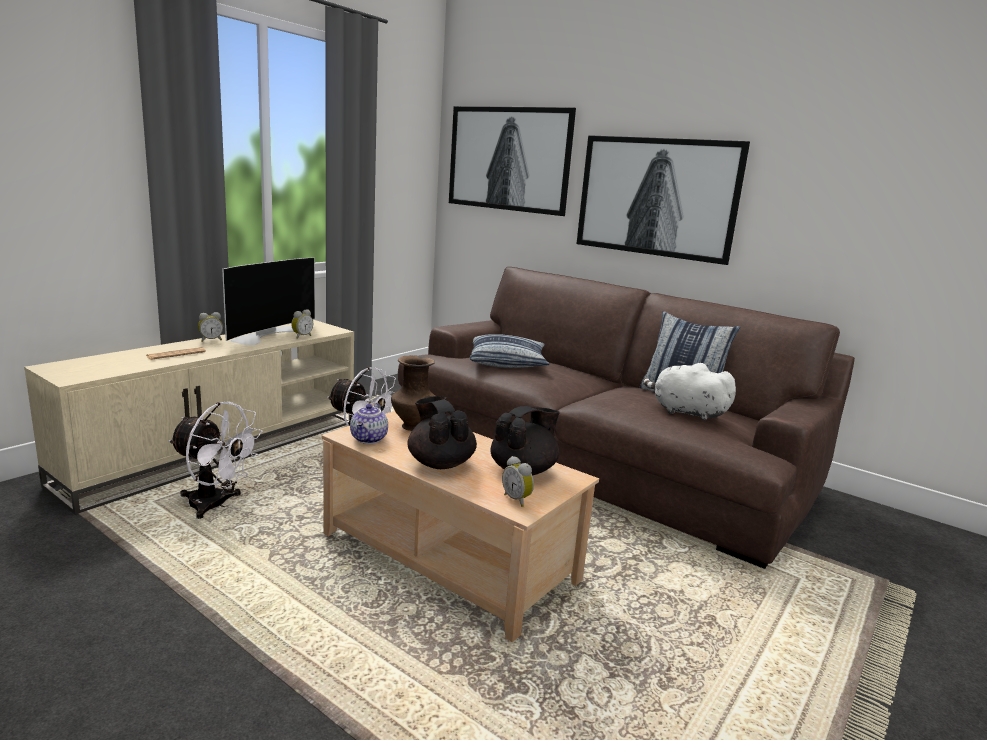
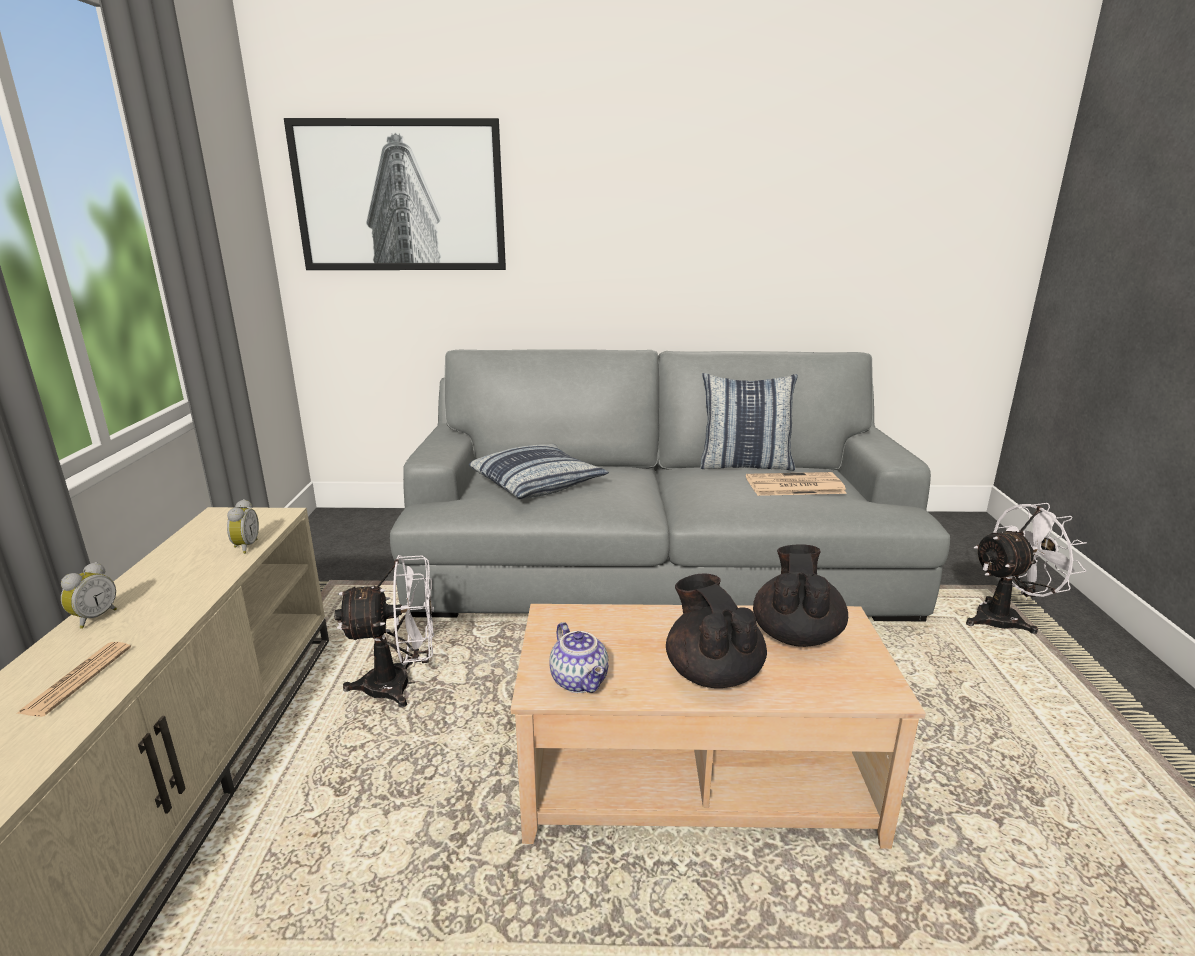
camera: 35 degrees left, 5 degrees up
(216, 505) = (300, 902): white fan -> white fan (1006, 618)
(268, 334) = (179, 563): television -> none
(412, 426) = (591, 631): brown vase -> none
(440, 463) = (712, 672): black teapot -> black teapot turned 45 degrees clockwise
(517, 499) = (859, 680): alarm clock -> none
(599, 457) = (657, 560): brown sofa -> grey sofa
(657, 197) = (632, 233): picture -> none
(685, 412) = (793, 485): white plush toy -> newspaper

